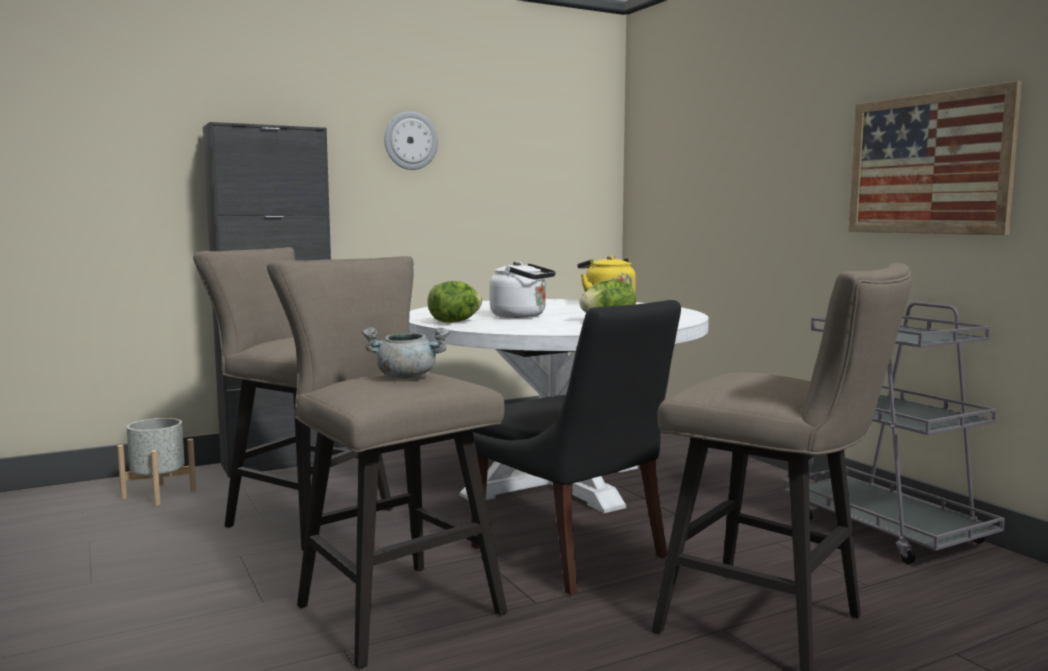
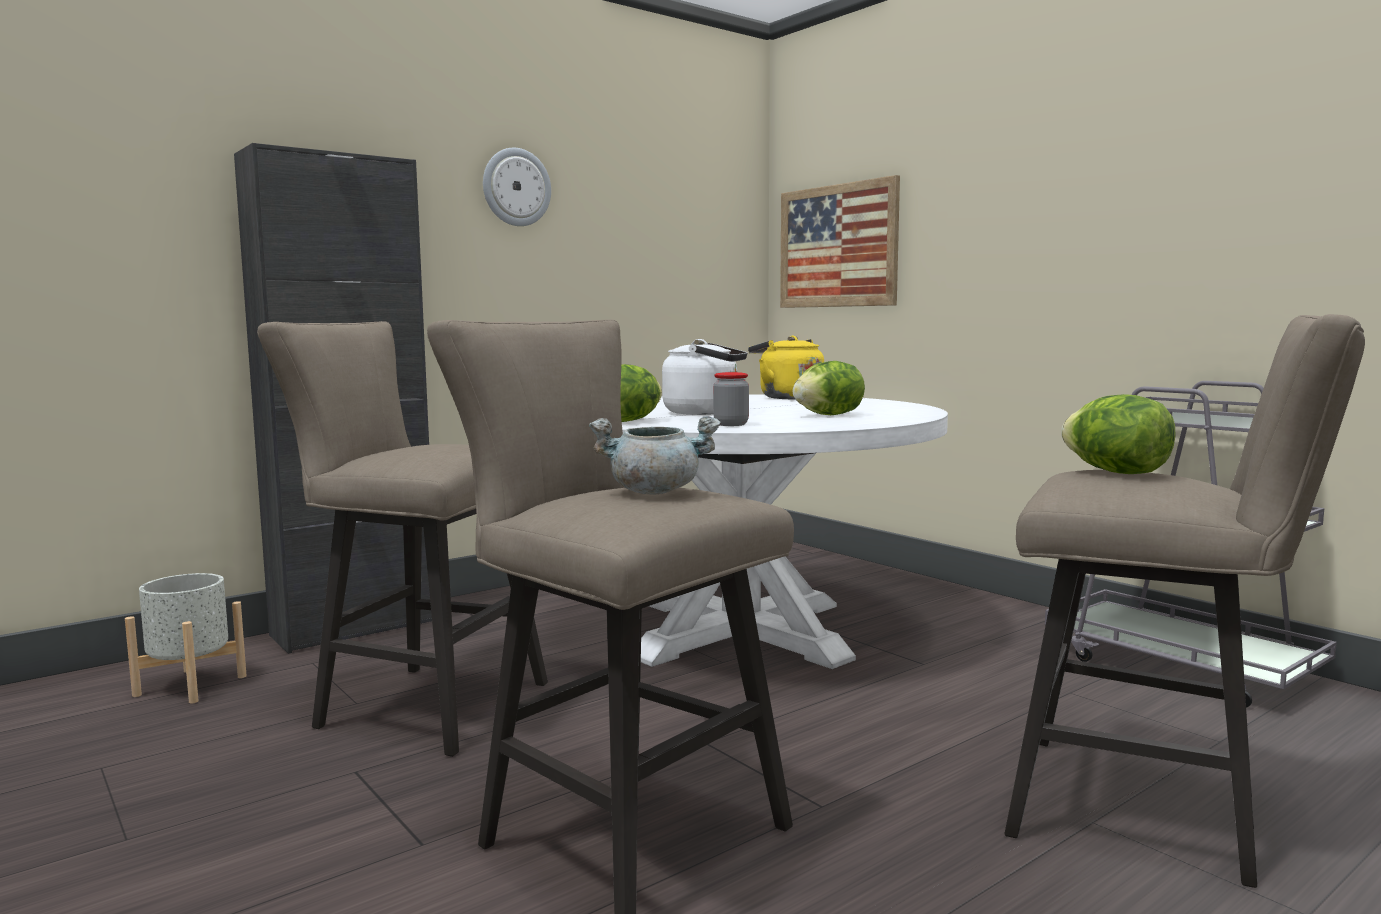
camera: 10 degrees left, 0 degrees up
(522, 327) = (731, 424): none -> jar
(573, 554) = (828, 730): black chair -> none
(750, 375) = (1116, 472): none -> lettuce
(928, 164) = (1217, 210): picture -> picture (837, 246)

